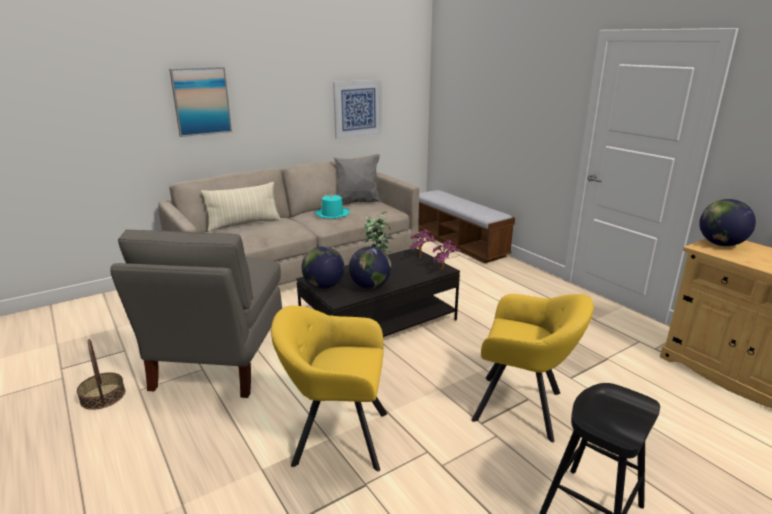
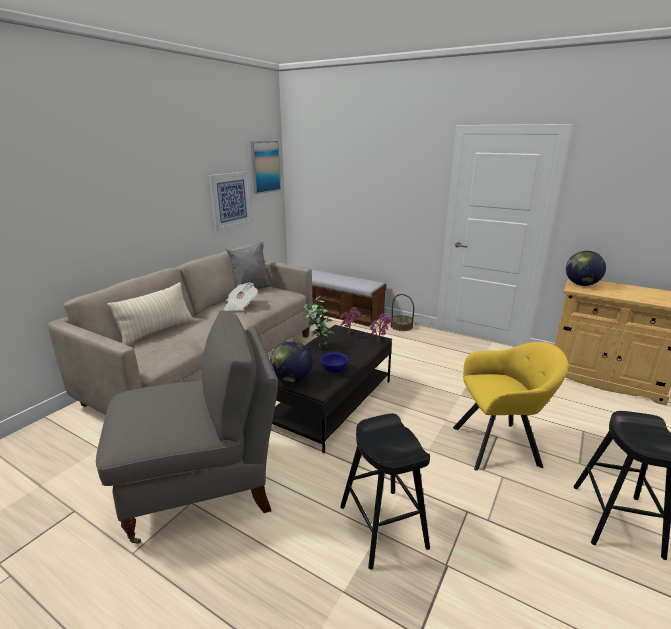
camera: 25 degrees left, 0 degrees up
(103, 396) = (89, 579): basket -> basket (401, 326)
(201, 101) = (83, 203): picture -> picture (265, 167)
(220, 361) = (203, 486): grey armchair -> grey armchair turned 90 degrees counterclockwise
(332, 214) = (240, 305): turquoise hat -> newspaper
(336, 436) = (383, 527): yellow armchair -> black stool
(370, 286) = (334, 370): globe -> blue bowl

